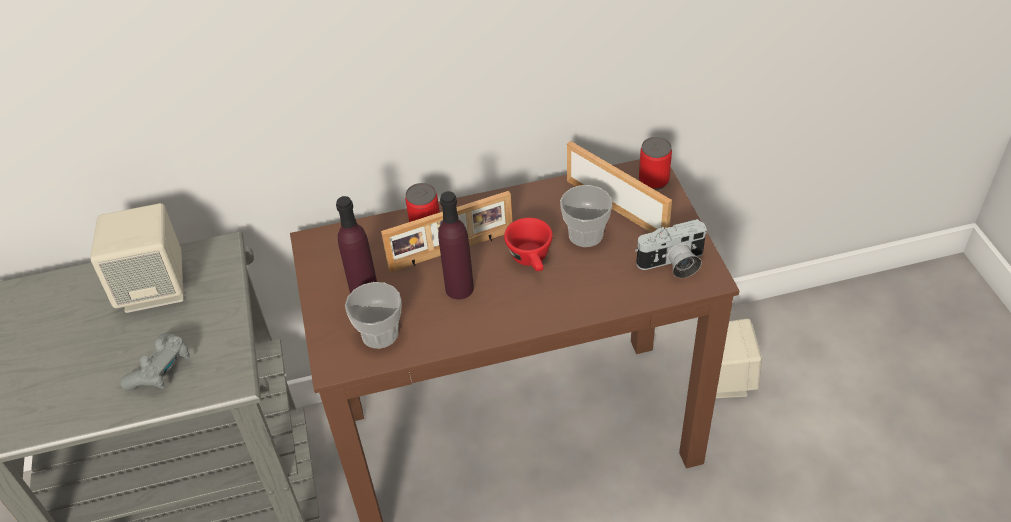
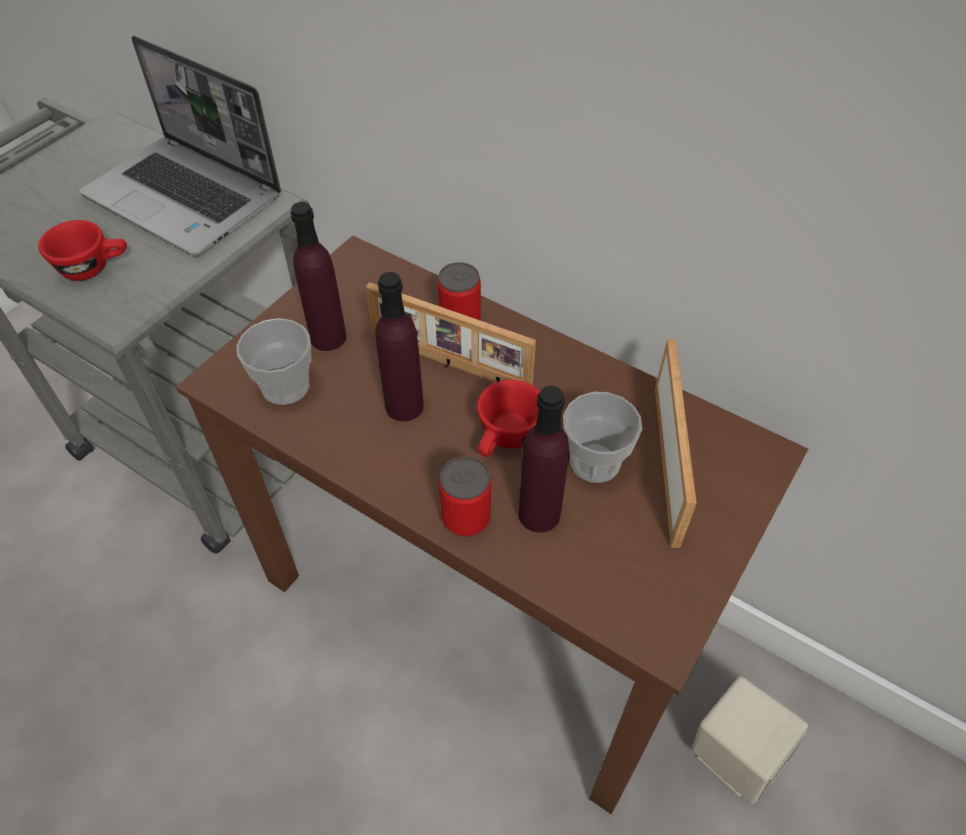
camera: 45 degrees right, 5 degrees up
(155, 288) = (187, 197): beige speaker -> laptop
(161, 370) = (94, 267): grey game controller -> red cup
(593, 277) = (539, 514): none -> purple bottle
(653, 181) = (753, 468): can -> can (466, 517)
(673, 264) = (643, 583): camera -> none

